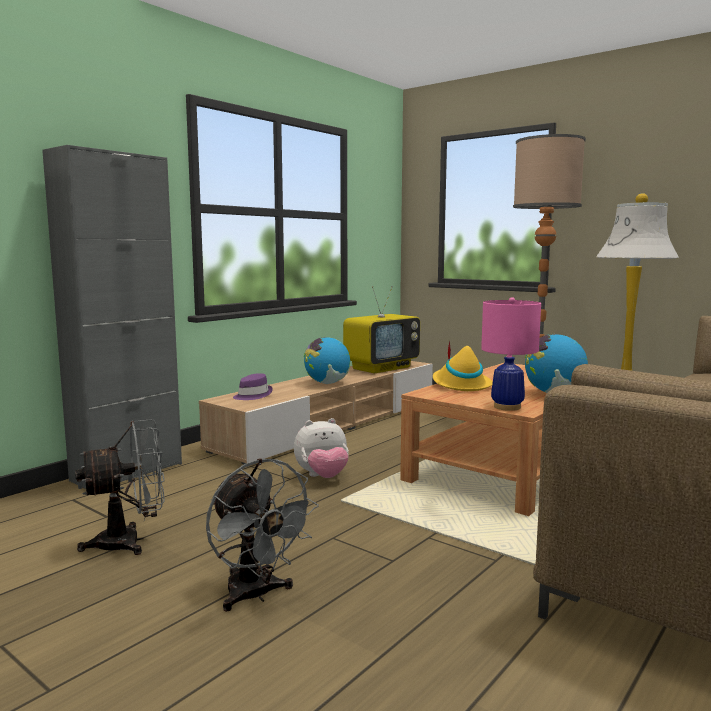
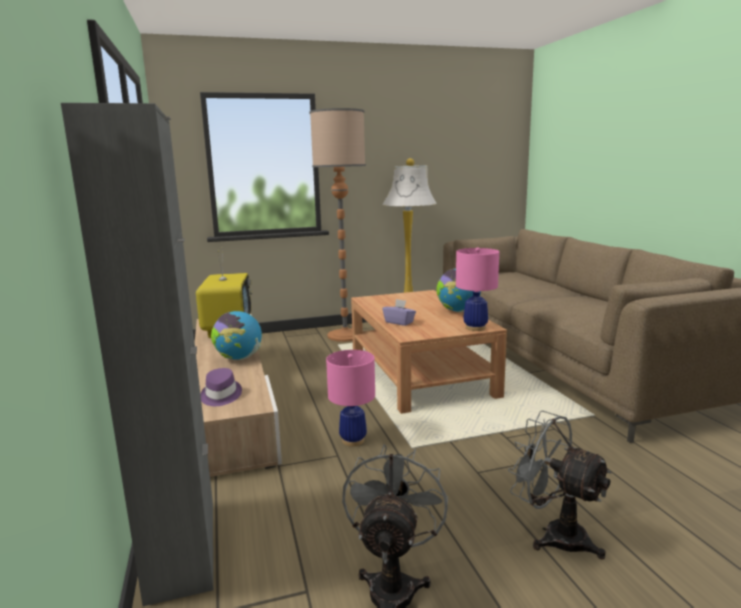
camera: 55 degrees left, 5 degrees up
(256, 595) = (554, 534): grey fan -> grey fan turned 135 degrees counterclockwise
(322, 477) = (353, 440): plush toy -> pink table lamp
(460, 385) = (399, 322): yellow hat -> purple tissue box

